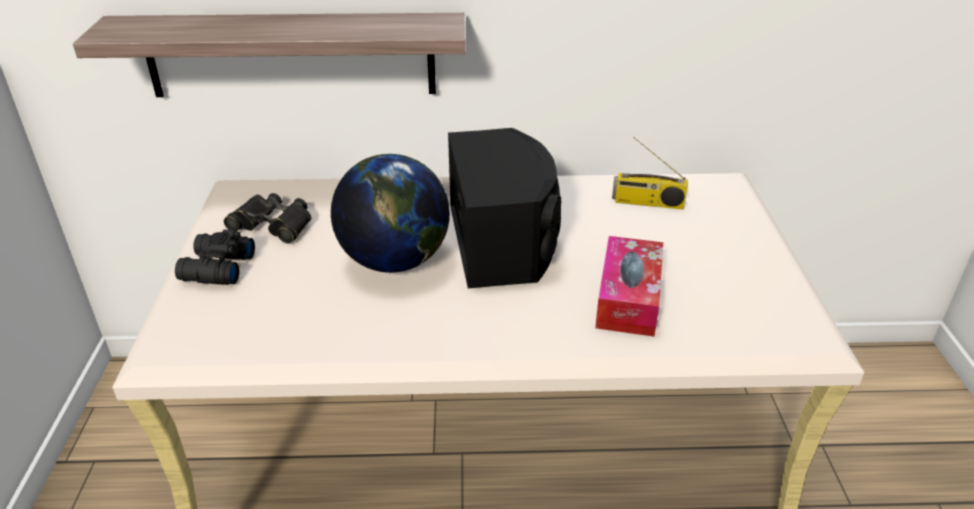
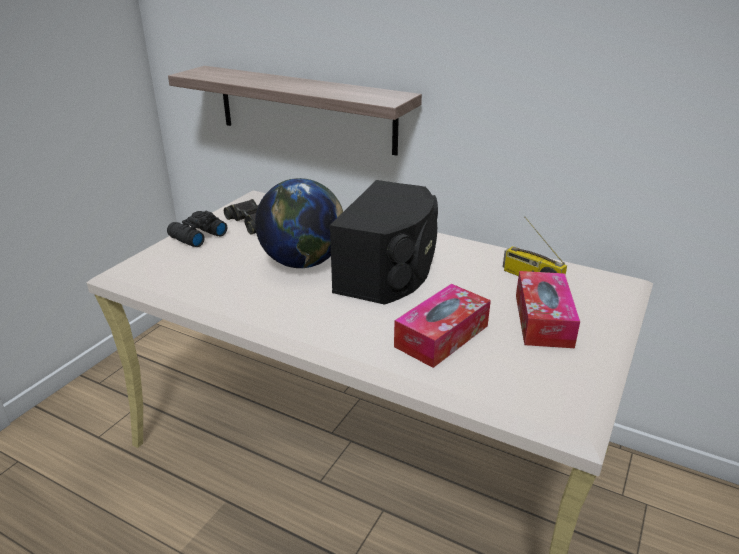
camera: 30 degrees right, 5 degrees down
(700, 246) = (543, 320): none -> tissue box

